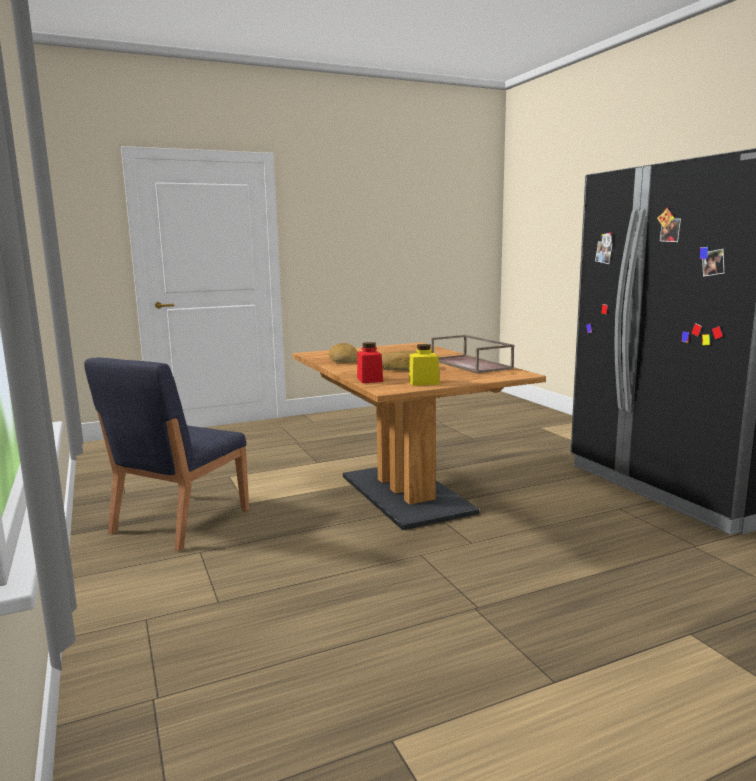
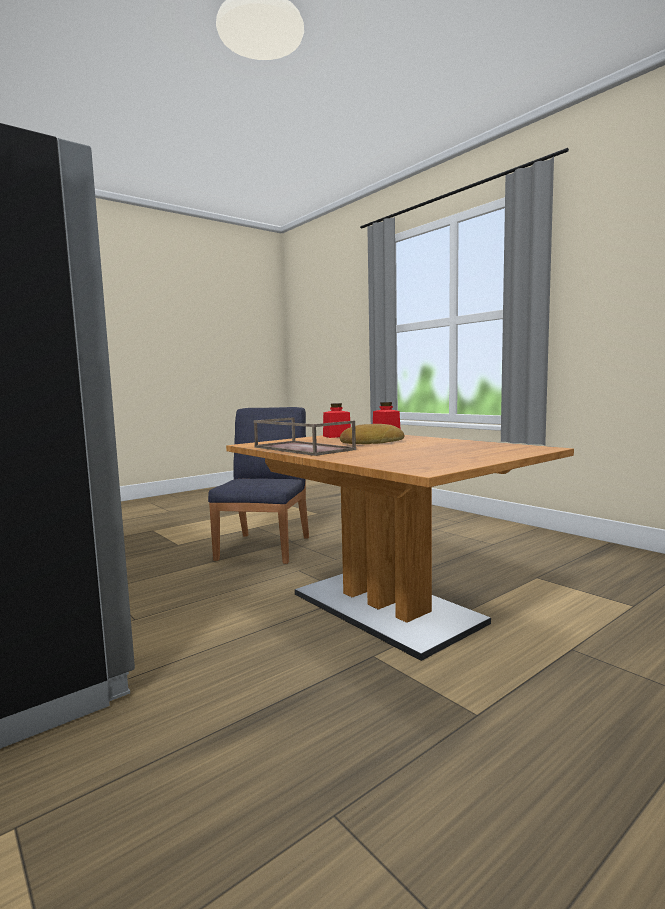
camera: 165 degrees right, 5 degrees down
(179, 521) = (556, 557): blue chair -> blue chair (265, 547)
(344, 359) = (466, 445): bread -> none
(424, 382) = (337, 436): yellow jar -> red jar

